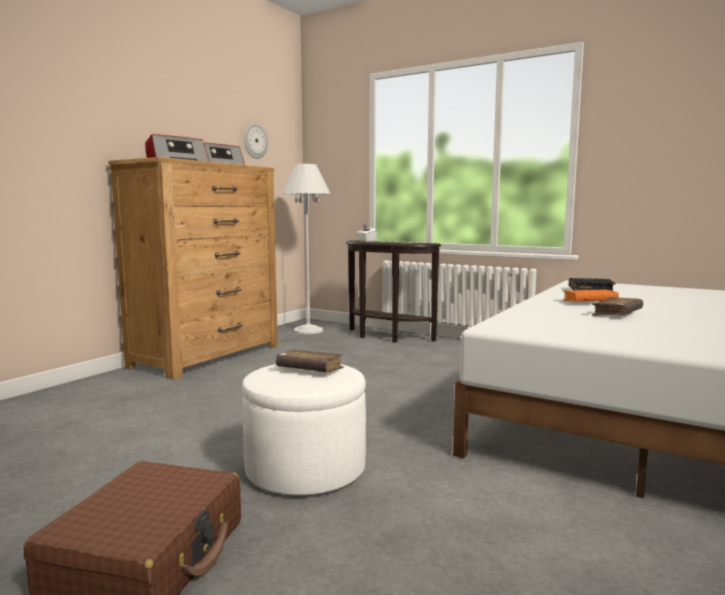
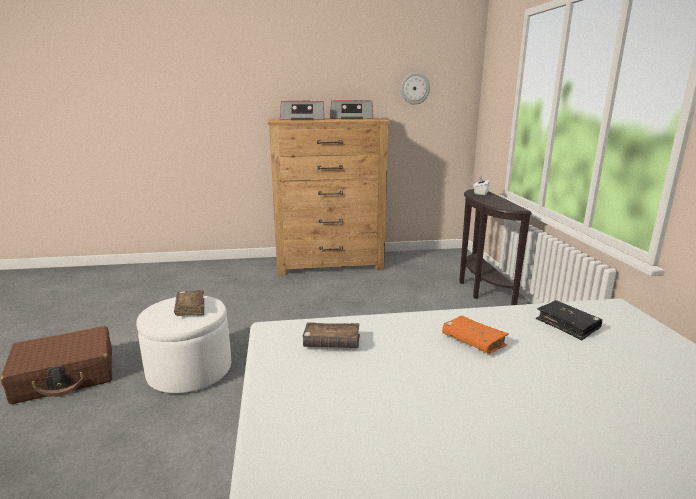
camera: 50 degrees right, 10 degrees up
(308, 330) = (437, 262): white floor lamp -> none
(616, 314) = (425, 368): brown book -> brown book (331, 343)

